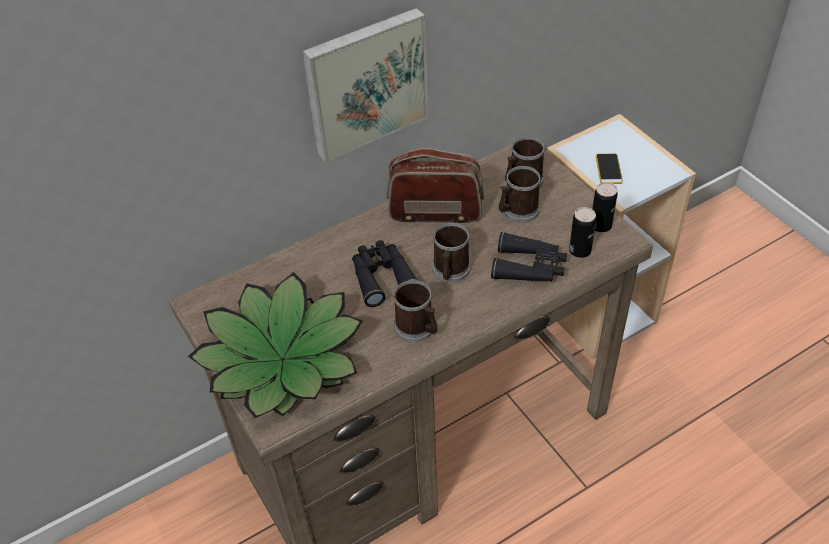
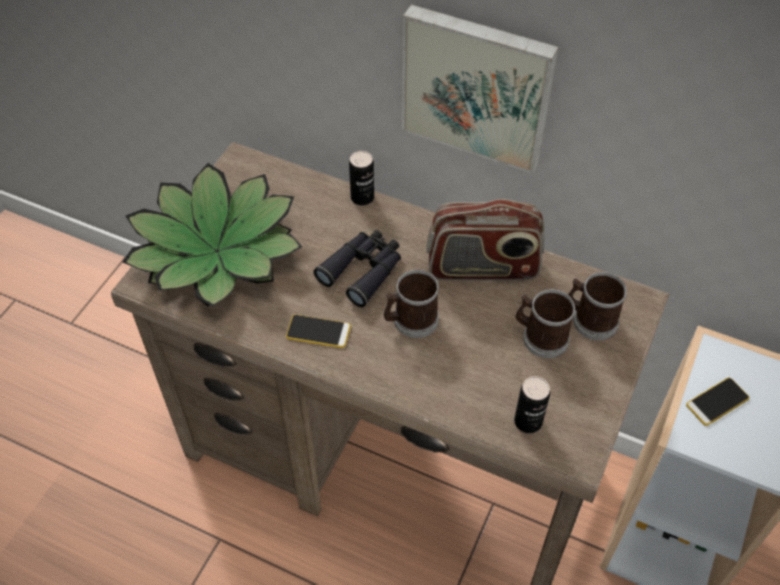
camera: 55 degrees right, 5 degrees up
(418, 329) = (318, 331): mug -> phone
(435, 212) = (482, 267): radio -> radio turned 120 degrees clockwise
(529, 267) = (467, 386): black binoculars -> none
(600, 225) = (583, 425): can -> can (362, 197)

